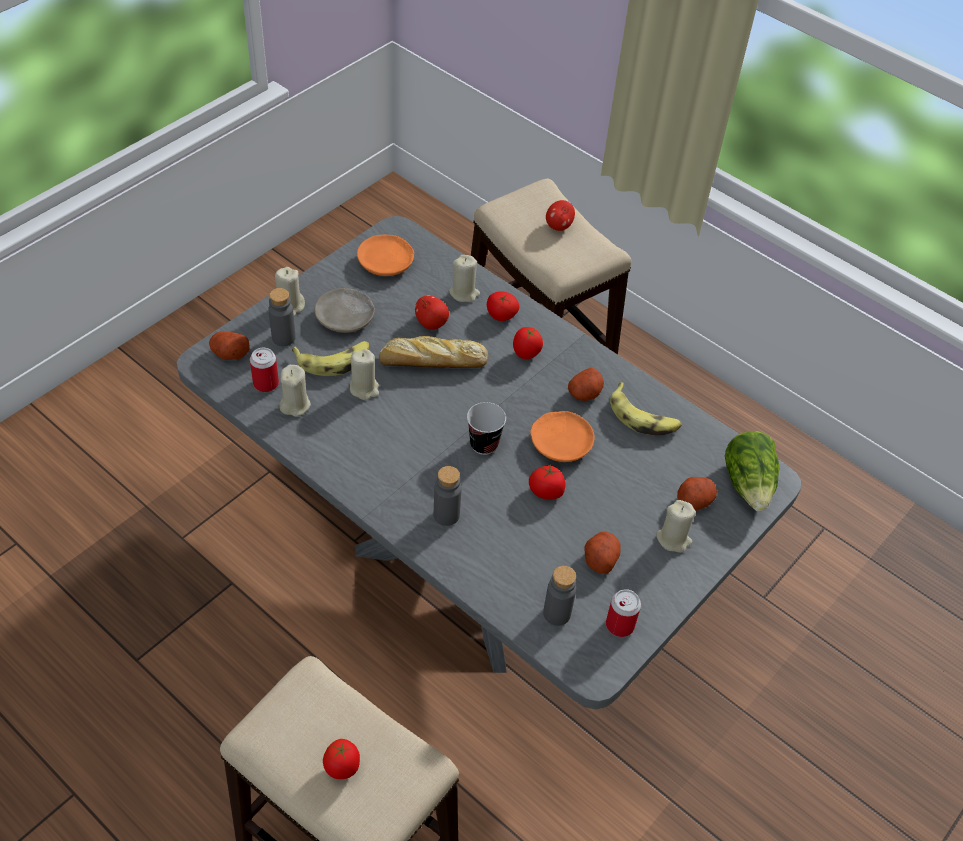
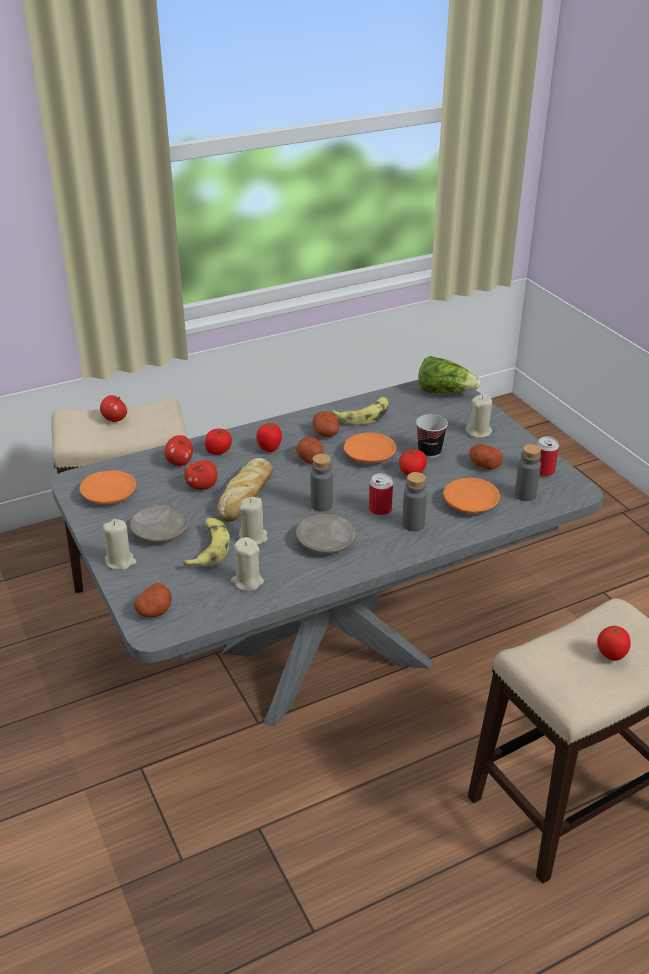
camera: 65 degrees left, 15 degrees down
(266, 383) = (209, 594): can -> can (380, 509)
(283, 338) = (158, 573): grey bottle -> grey bottle (321, 505)
(381, 448) = (326, 542): none -> beige plate
(464, 293) = (179, 462): beige candle -> apple
(484, 444) = (351, 490): cup -> cup (429, 452)
(511, 560) = (470, 503): none -> orange plate
(694, 500) = (449, 415): potato -> potato (309, 458)

